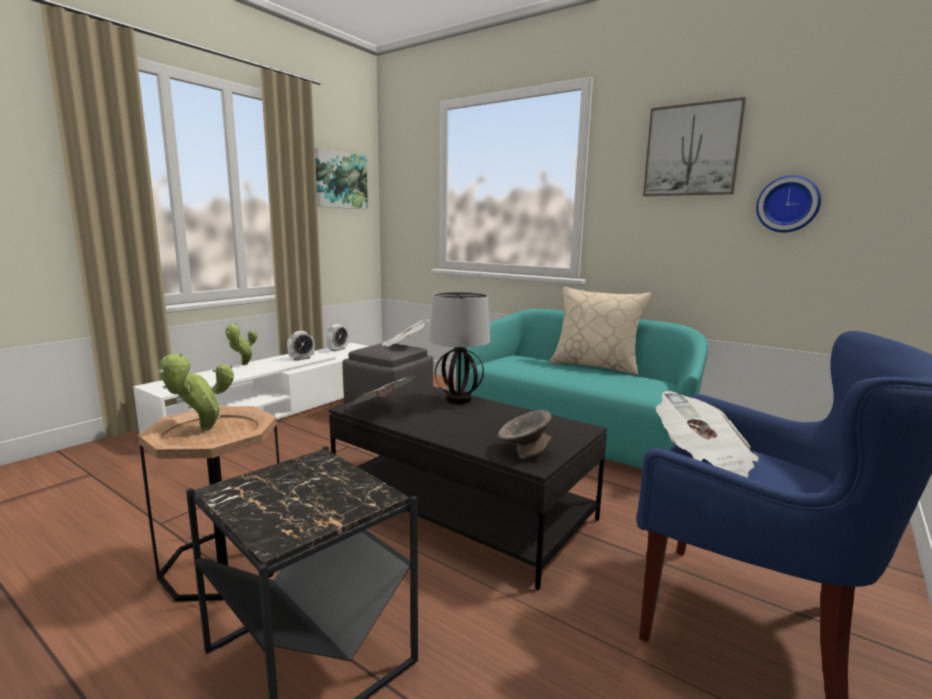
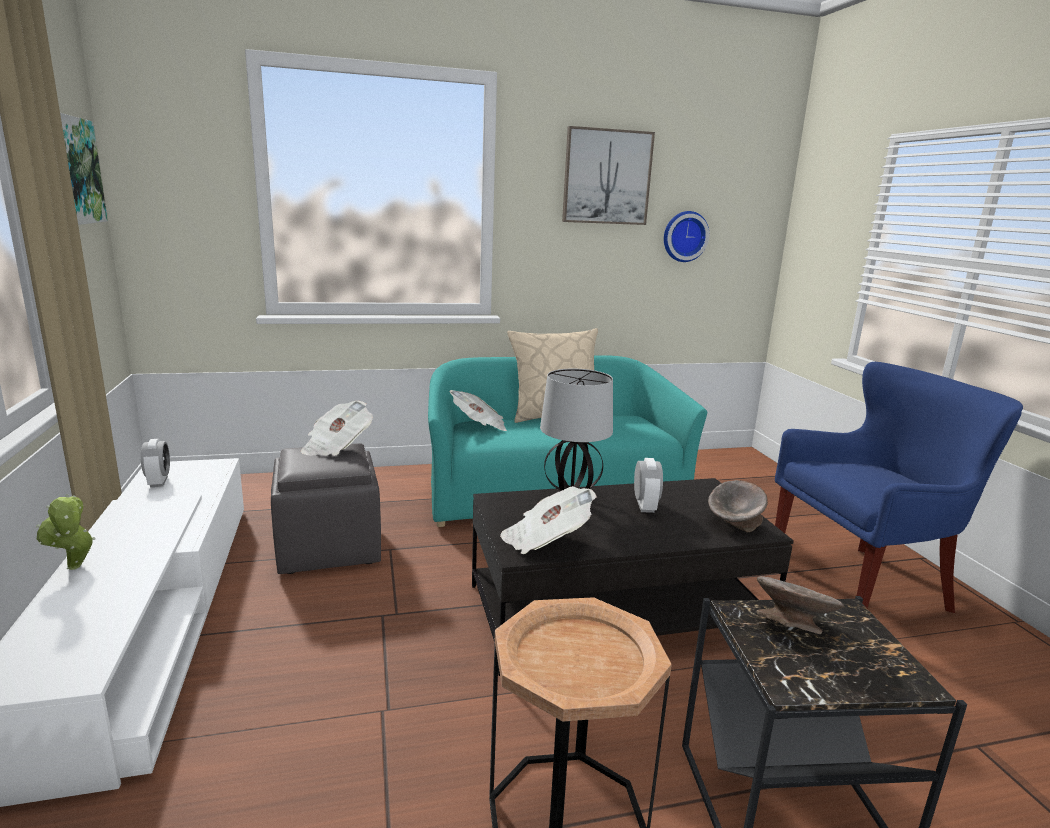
camera: 50 degrees left, 5 degrees up
(202, 430) = (565, 660): potted plant -> none
(301, 358) = (155, 517): alarm clock -> alarm clock (645, 506)
(318, 478) = (791, 625): none -> grey bowl
(704, 459) = (856, 481): newspaper -> newspaper (479, 425)

